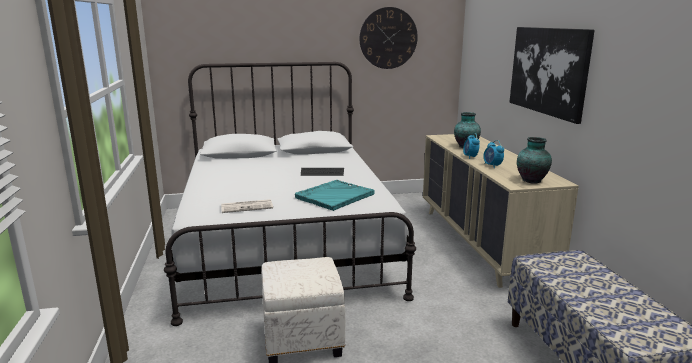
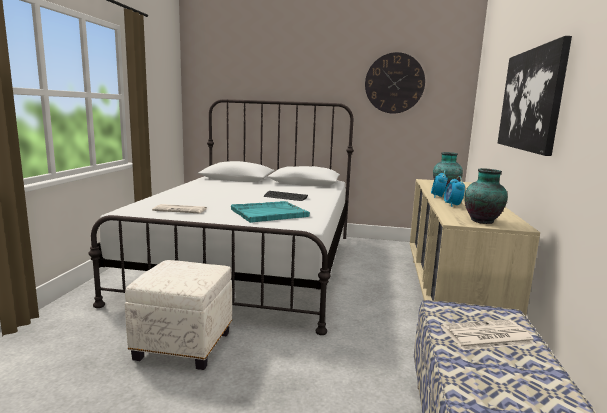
camera: 20 degrees right, 5 degrees down
(579, 276) = (486, 336): none -> newspaper

